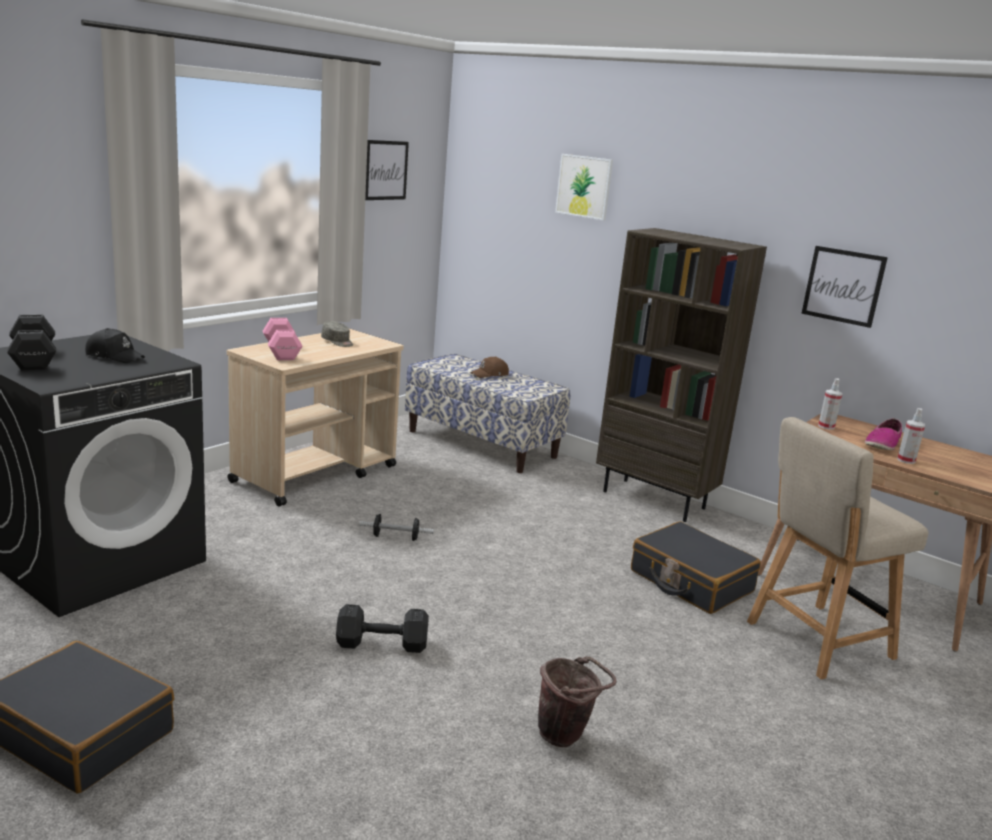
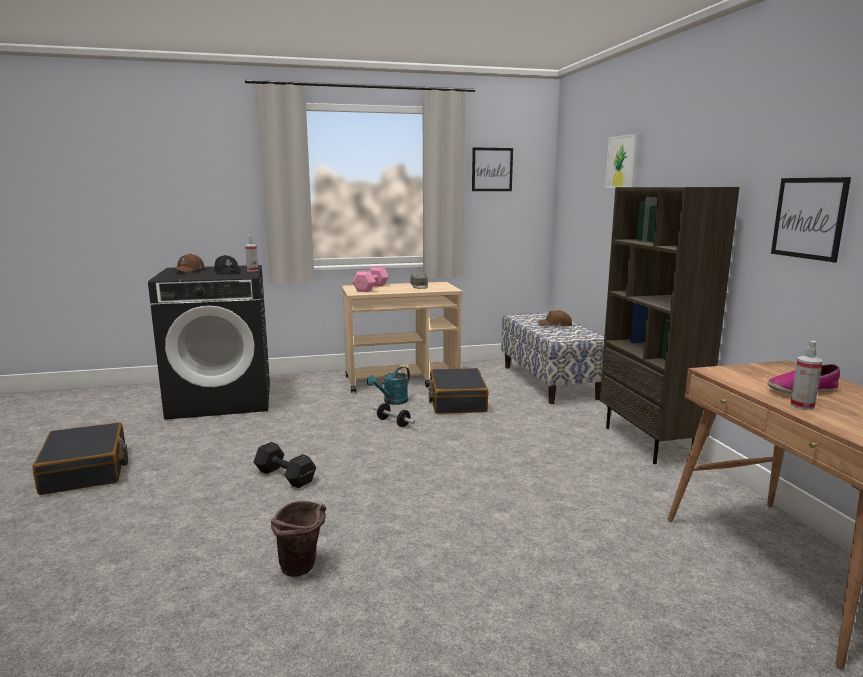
camera: 40 degrees right, 5 degrees down
(34, 358) = (189, 270): black dumbbell -> brown cap
(350, 508) = (392, 402): none -> turquoise watering can
(690, 581) = (585, 506): black suitcase -> black suitcase (457, 401)
(814, 641) = (646, 590): beige chair -> none
(826, 426) = (756, 369): spray bottle -> spray bottle (252, 270)

